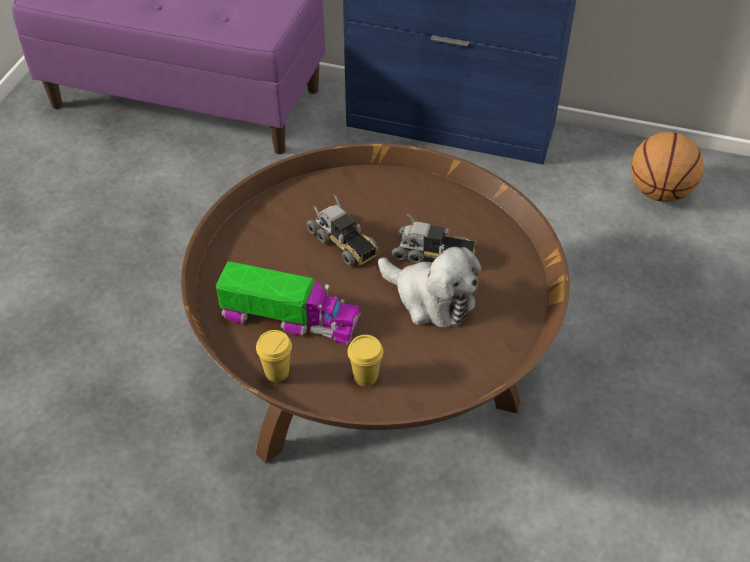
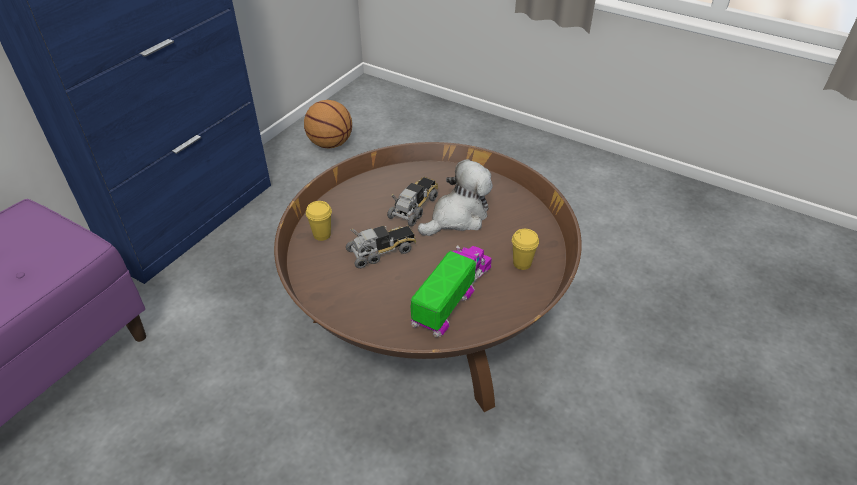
camera: 75 degrees left, 5 degrees down
(277, 372) = (508, 310): yellow cup -> yellow cup (322, 235)

